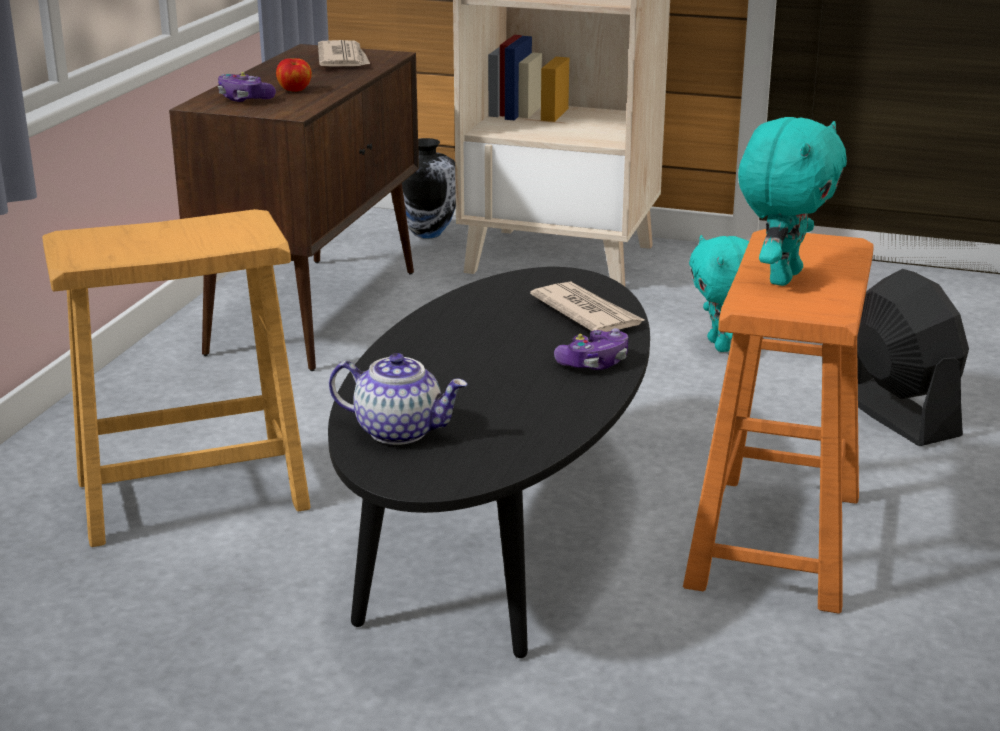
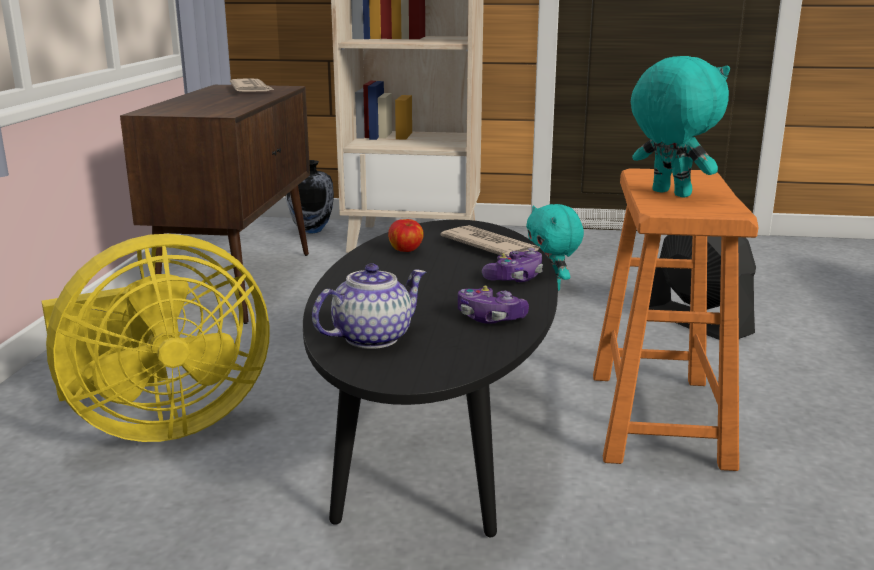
camera: 10 degrees left, 5 degrees down
(191, 494) = (160, 424): brown stool -> yellow fan
(244, 99) = (181, 108): game controller -> game controller (490, 318)
(295, 91) = (220, 104): apple -> apple (406, 251)
(400, 431) = (372, 337): teapot -> teapot turned 45 degrees counterclockwise
(782, 277) = (669, 194): turquoise plush toy -> turquoise plush toy turned 60 degrees counterclockwise

